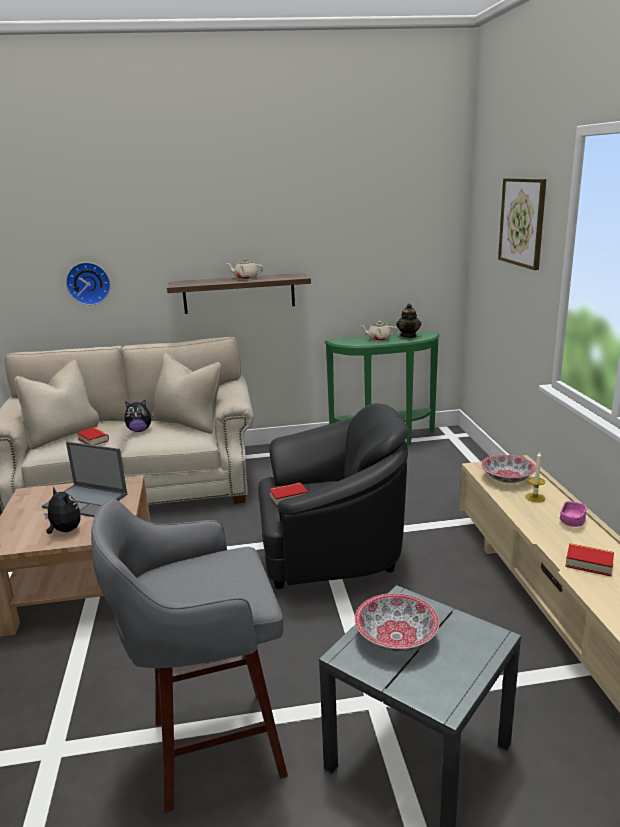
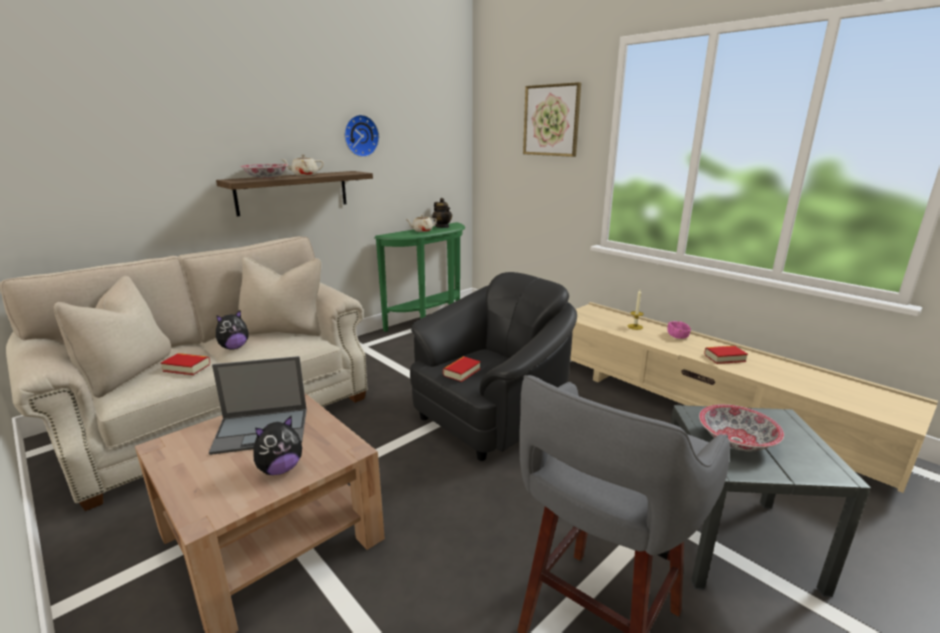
camera: 35 degrees left, 0 degrees up
(65, 531) = (280, 469): plush toy -> plush toy turned 135 degrees clockwise
(88, 283) = (111, 182): wall clock -> wall clock (360, 136)
(508, 478) = (601, 319): bowl -> bowl (267, 178)

